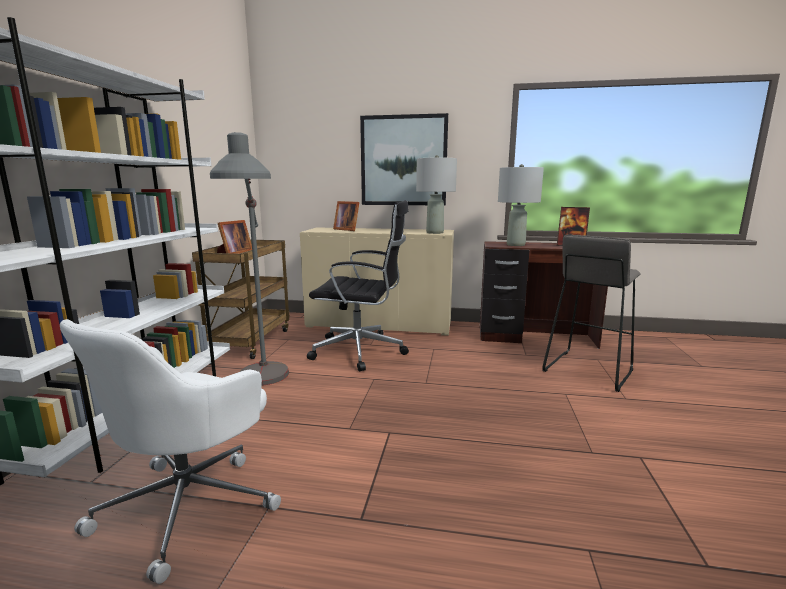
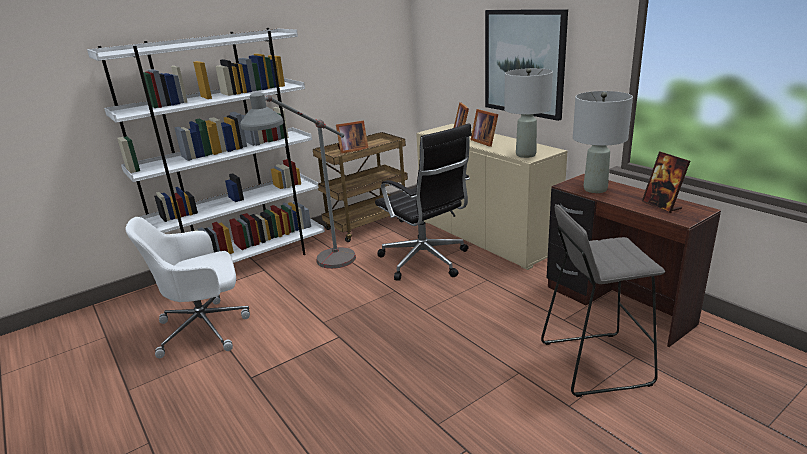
camera: 45 degrees right, 10 degrees up
(381, 231) = (485, 142): none -> picture frame

